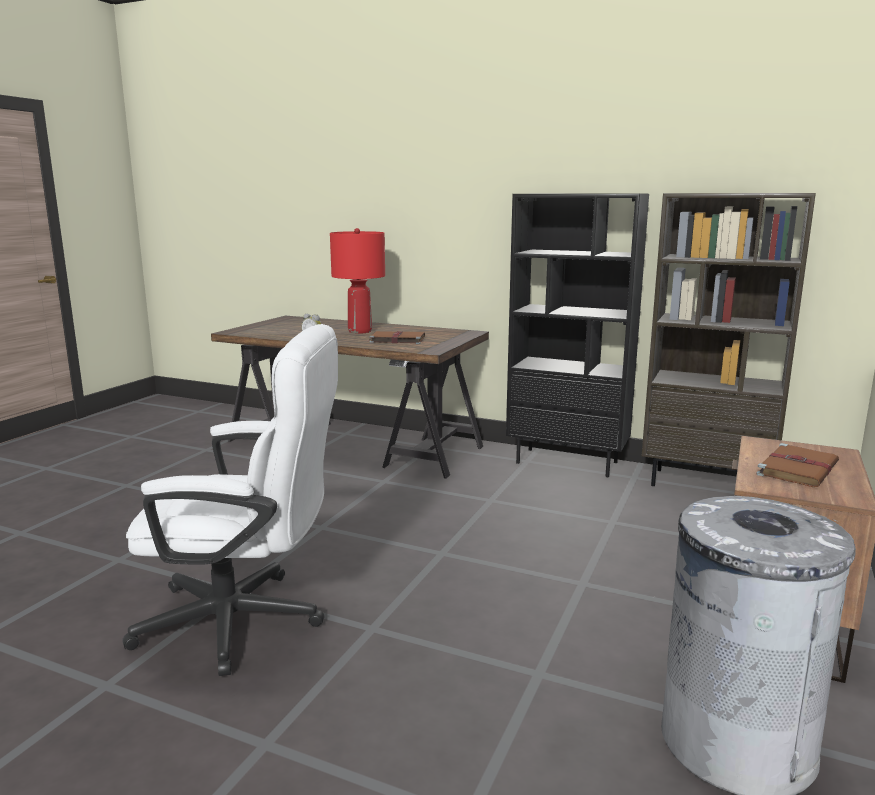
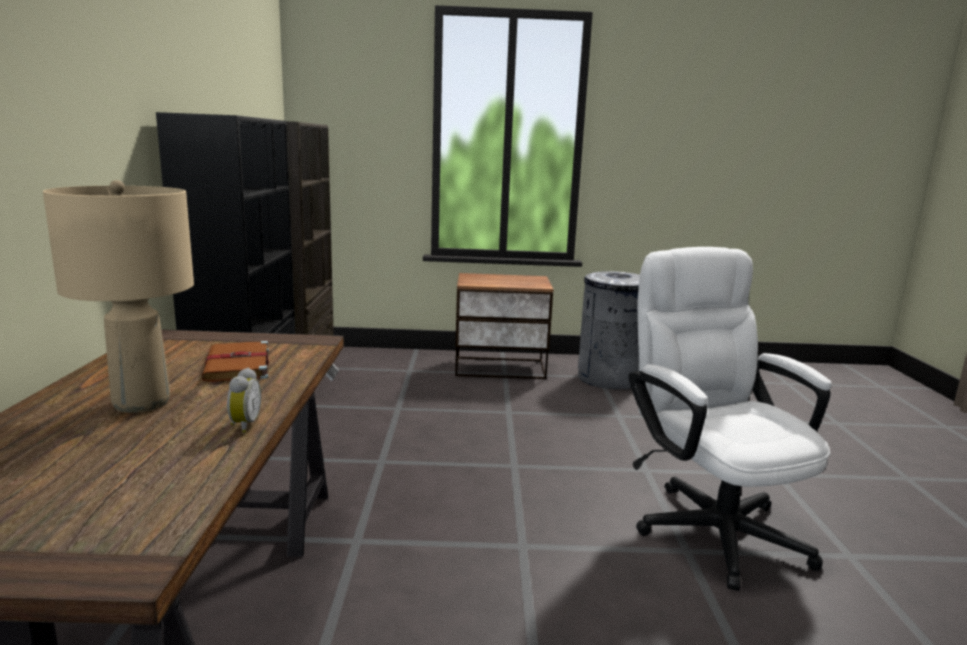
camera: 115 degrees left, 0 degrees up
(360, 331) = (140, 403): red table lamp -> beige table lamp
(798, 468) = (506, 280): brown book -> none

